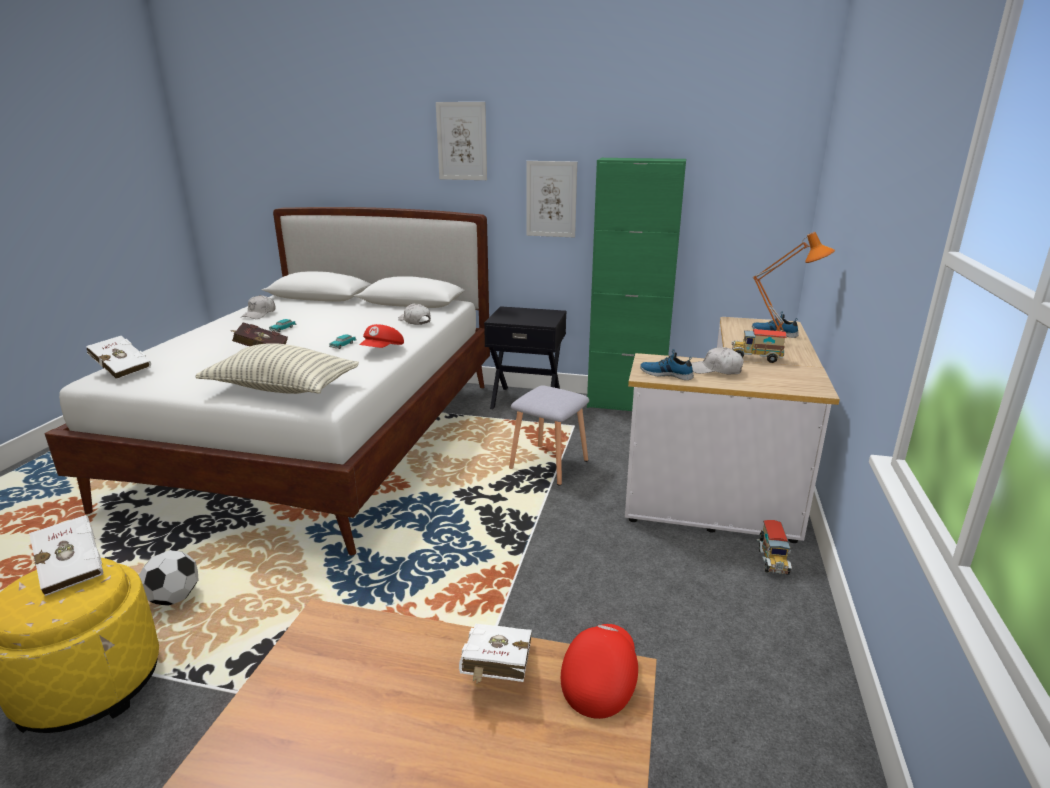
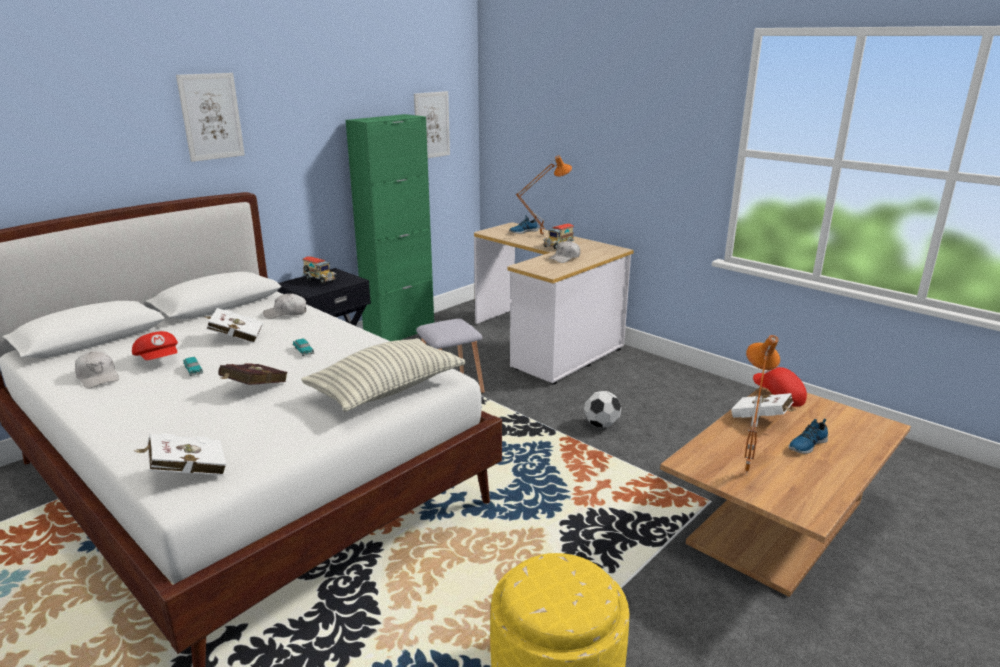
camera: 60 degrees left, 0 degrees up
(73, 568) = (532, 577): white book -> white book (235, 337)
(174, 598) = (464, 615): football -> football (601, 425)
(314, 678) = (743, 473): none -> orange table lamp
(383, 350) = (348, 338): red cap -> red cap (159, 359)
(551, 199) = (307, 164): picture -> picture (431, 125)
(666, 374) = (555, 269): shoe -> shoe (806, 444)
(772, 561) = (630, 361): toy truck -> toy truck (319, 280)

